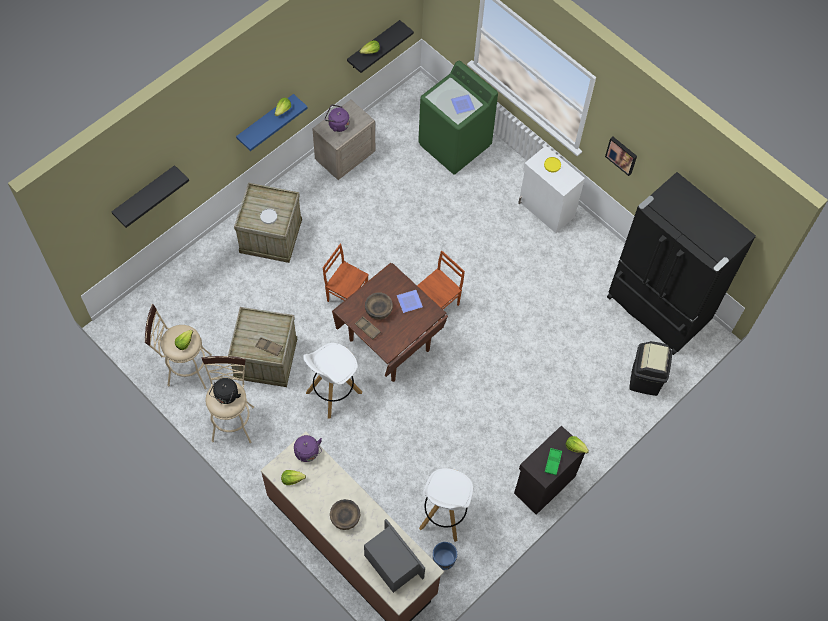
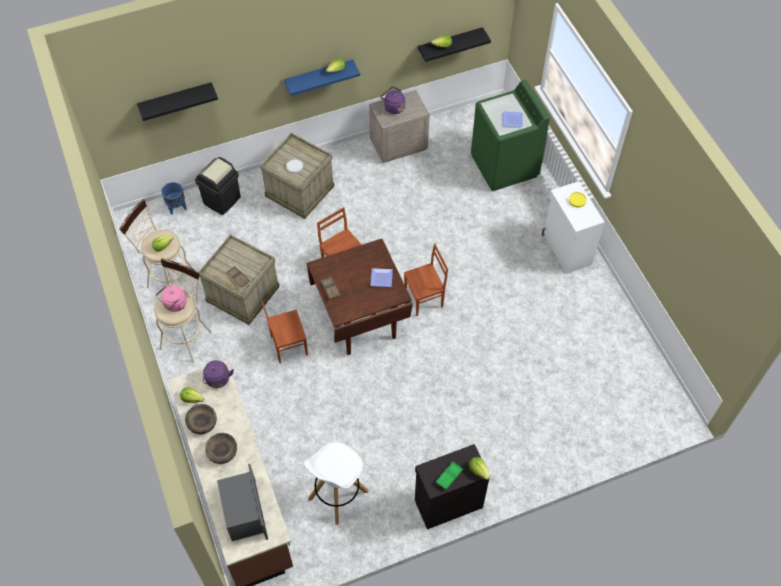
camera: 25 degrees right, 5 degrees down
(226, 396) = (174, 305): black kettle -> pink kettle
(333, 393) = (288, 345): white stool -> brown chair
(378, 310) = (349, 276): brown bowl -> brown bowl (202, 423)
(443, 563) = (314, 540): blue planter -> blue planter (177, 208)
(622, 155) = (642, 203): picture -> none
(645, 379) = (596, 440): black trash can -> black trash can (222, 200)
(657, 310) = (637, 378): black fridge -> none

